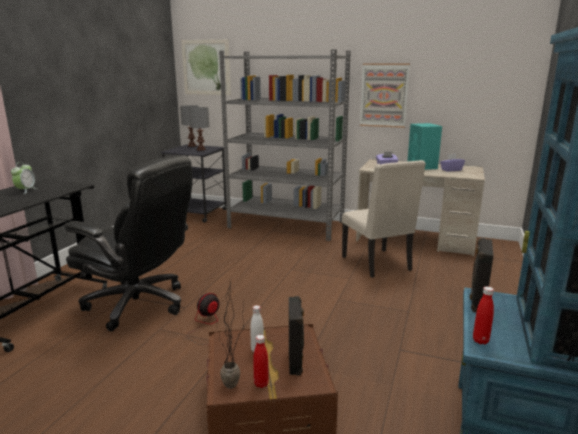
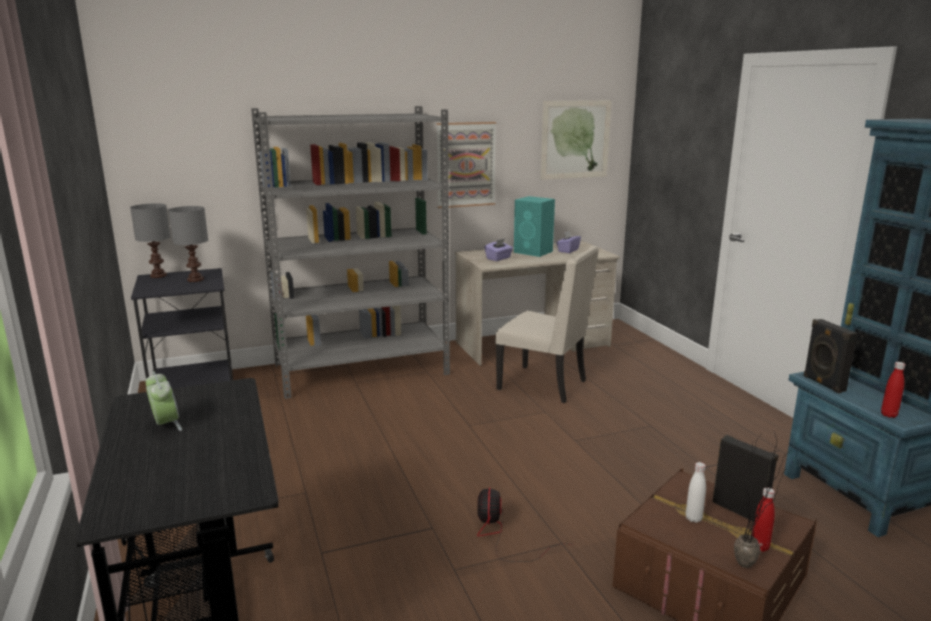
camera: 40 degrees left, 0 degrees up
(140, 306) = (370, 556): black office chair -> none
(206, 67) = (170, 136): picture -> picture (575, 139)

